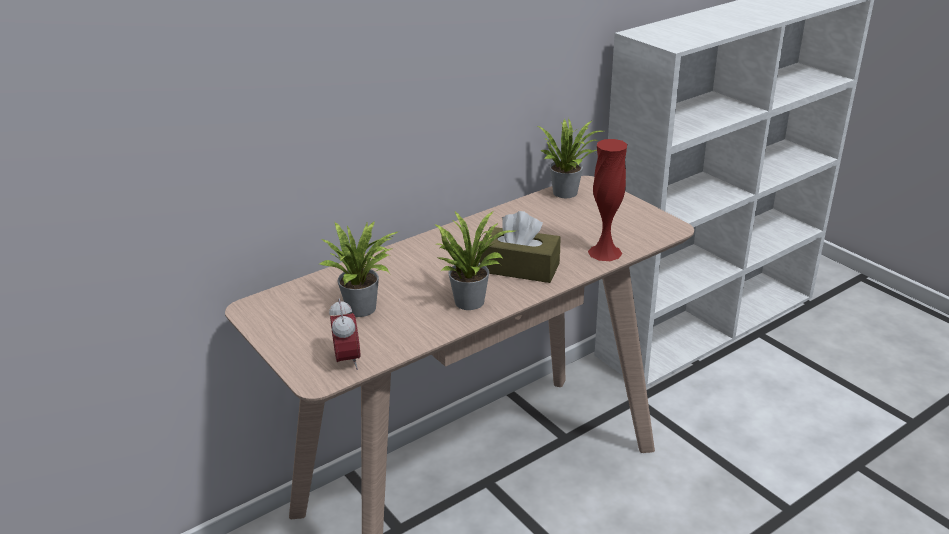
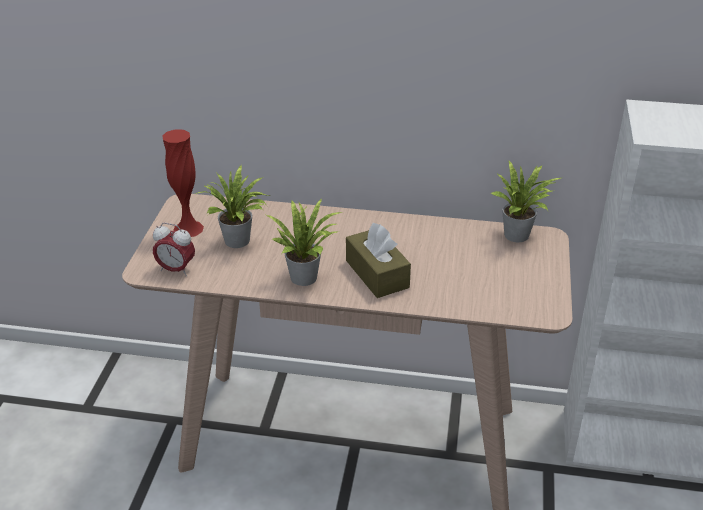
camera: 45 degrees right, 5 degrees up
(347, 360) = (176, 270): alarm clock -> alarm clock turned 75 degrees clockwise
(605, 252) = (458, 300): red vase -> red vase (188, 228)

